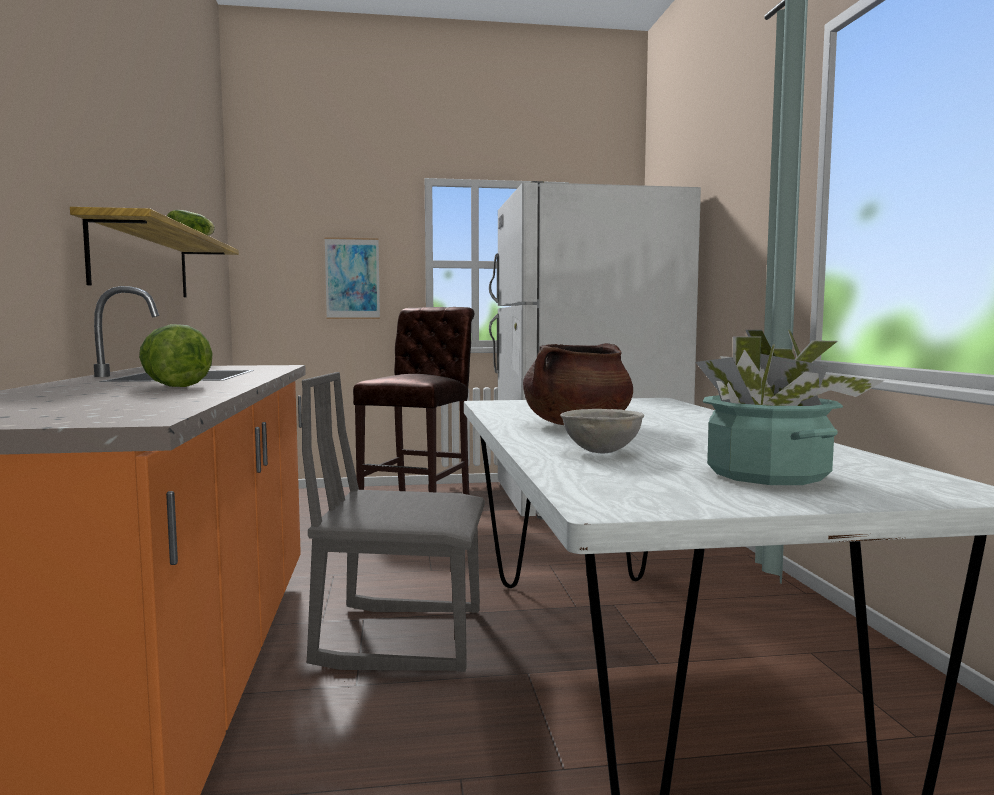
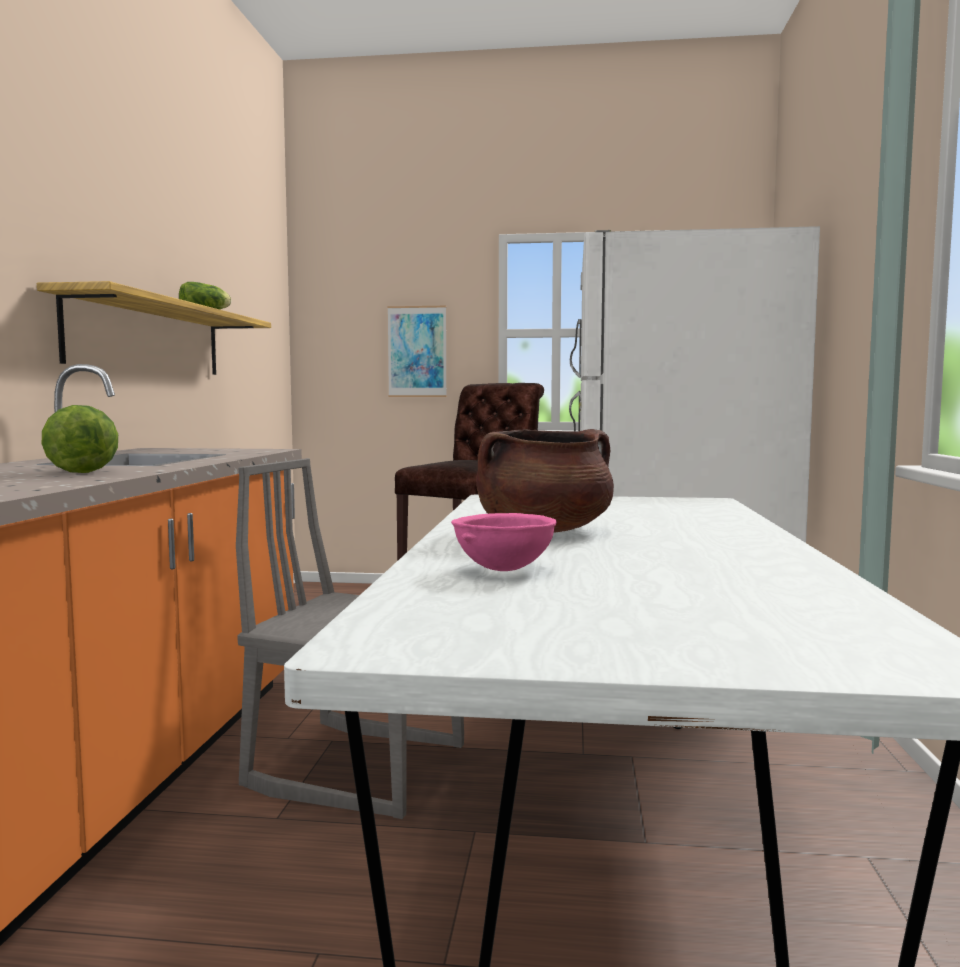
camera: 15 degrees right, 0 degrees up
(600, 452) = (502, 569): grey bowl -> pink bowl
(766, 474) = (665, 614): potted plant -> none

